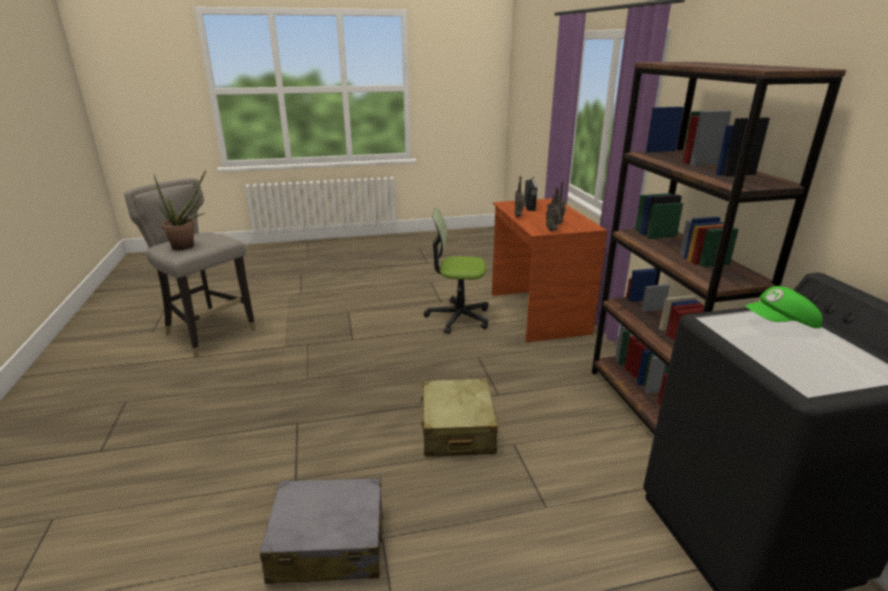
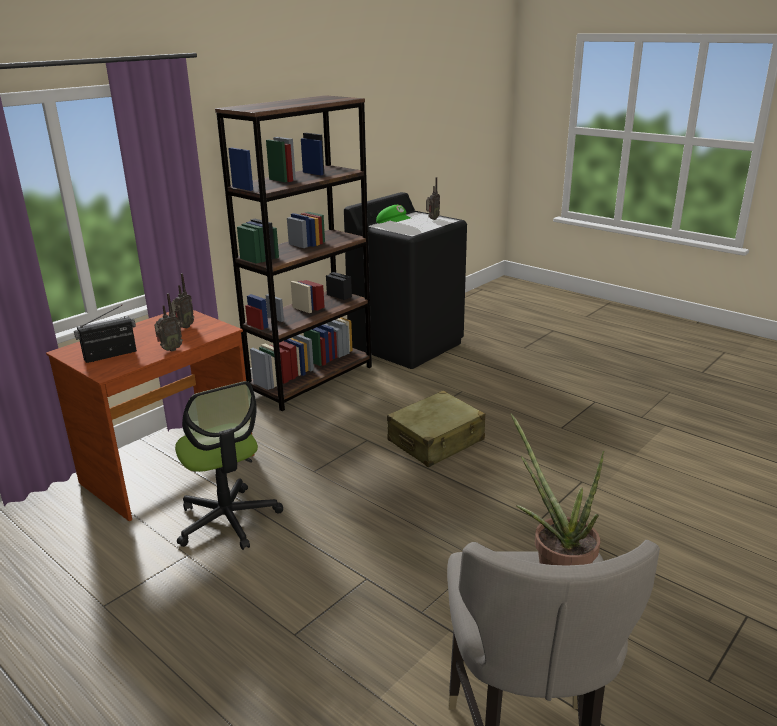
camera: 125 degrees left, 0 degrees up
(328, 543) = (593, 442): grey suitcase -> none
(552, 230) = (213, 324): radio -> radio (432, 219)

